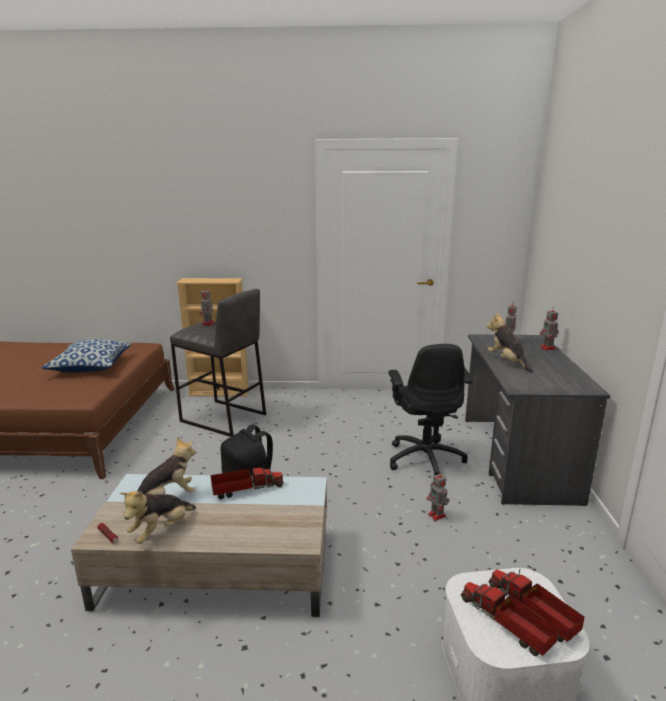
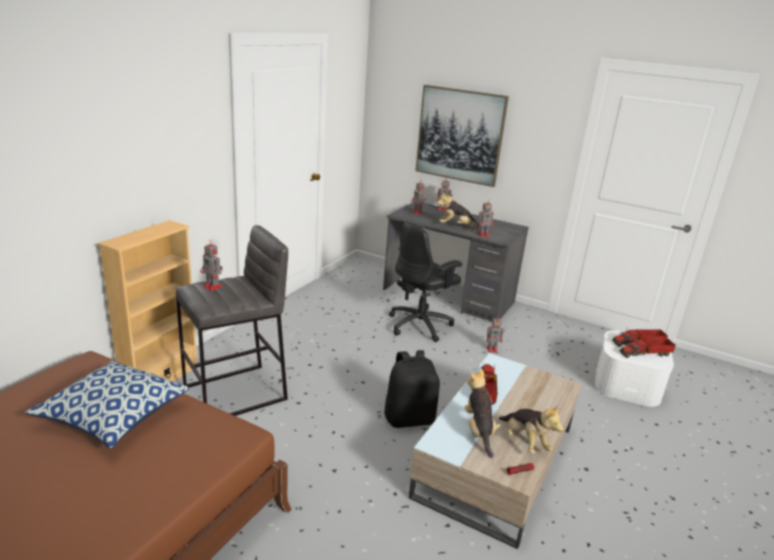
camera: 65 degrees left, 5 degrees up
(425, 459) = (420, 325): black office chair -> black office chair turned 120 degrees clockwise
(514, 377) = (483, 234): none -> toy robot
(579, 253) = (460, 135): none -> picture

